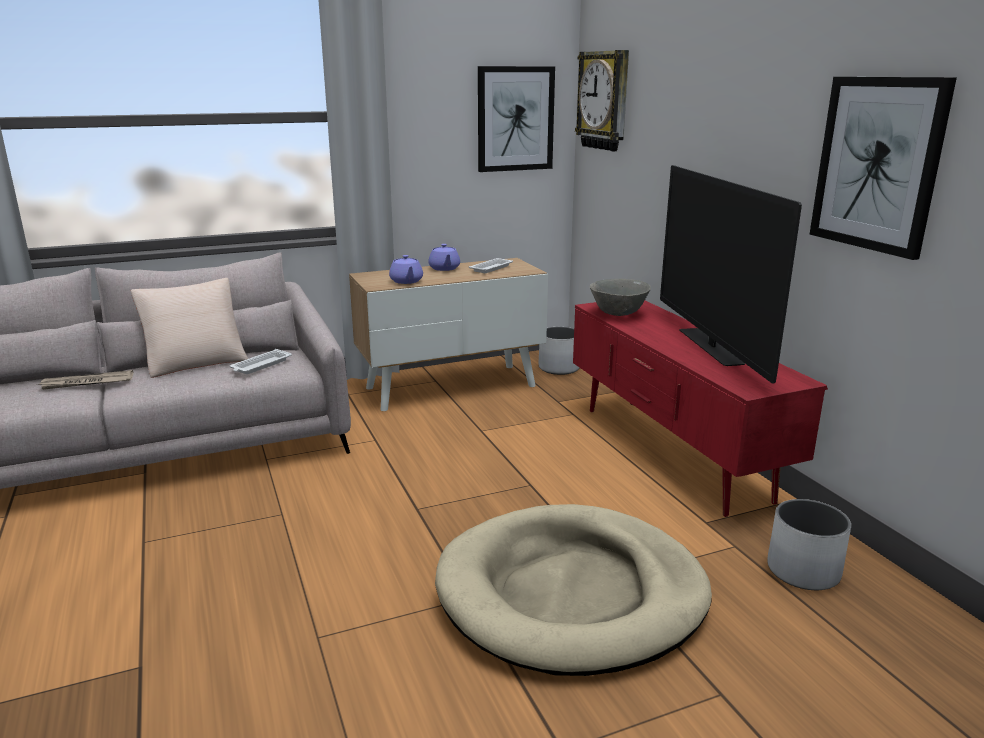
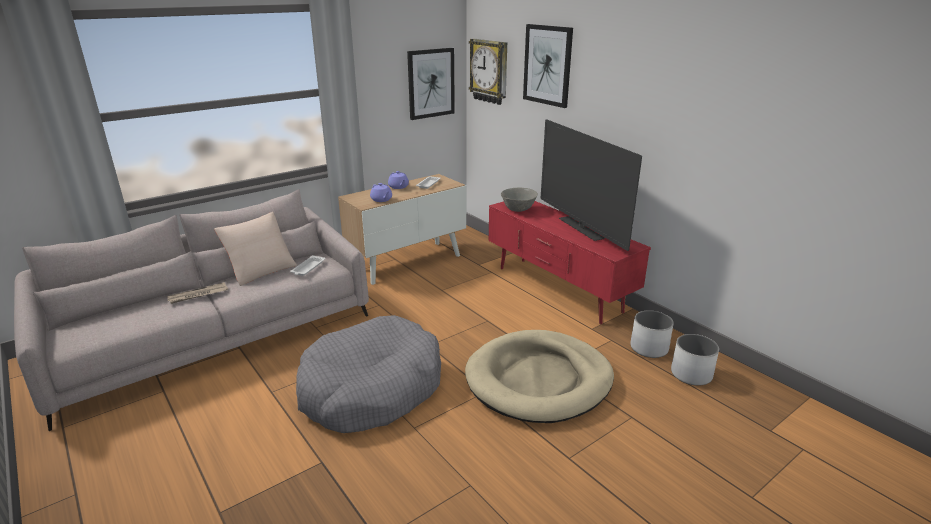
camera: 15 degrees left, 5 degrees up
(288, 561) = (371, 388): none -> grey dog bed
(559, 368) = (469, 241): white planter -> white planter (691, 374)
(877, 164) = (674, 129): picture -> picture (547, 65)

